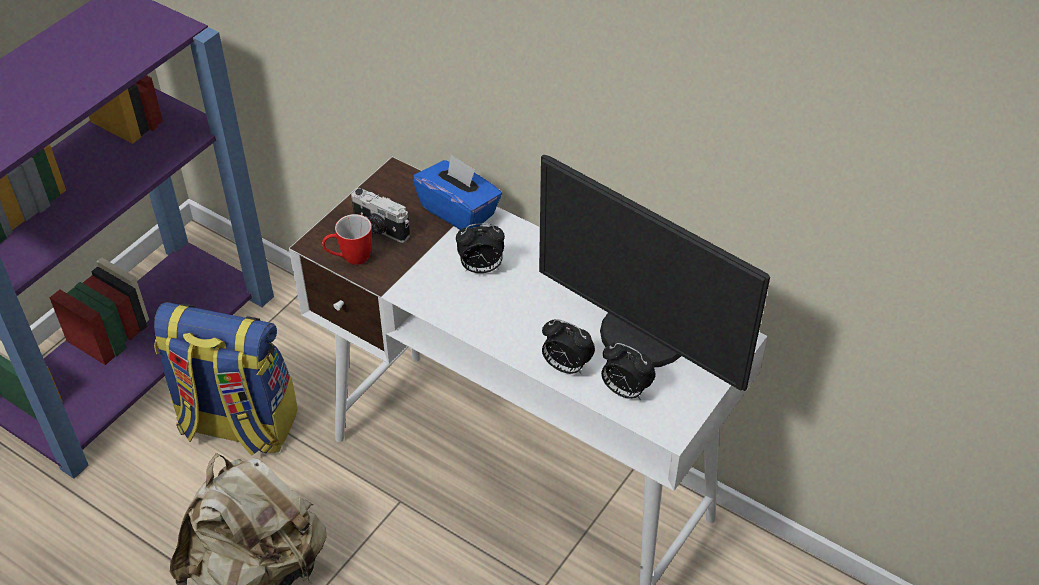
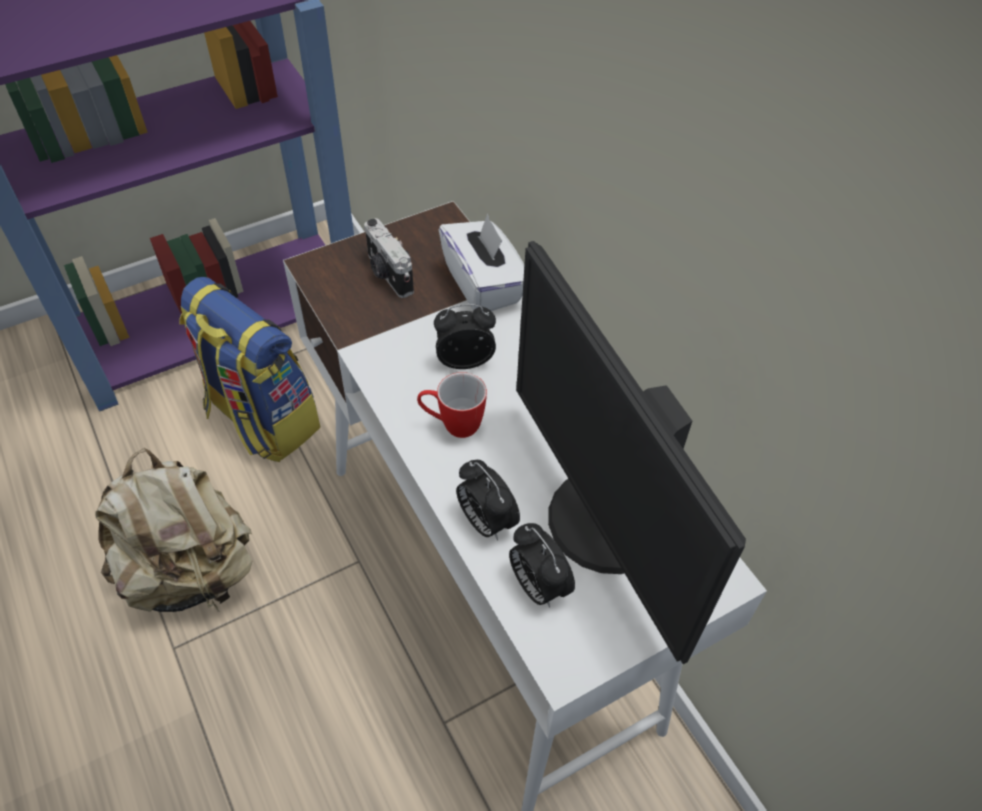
camera: 25 degrees right, 5 degrees up
(350, 258) = (334, 294): mug -> mug (452, 425)
(459, 211) = (484, 285): blue tissue box -> white tissue box
(481, 268) = (465, 360): alarm clock -> alarm clock turned 150 degrees clockwise

